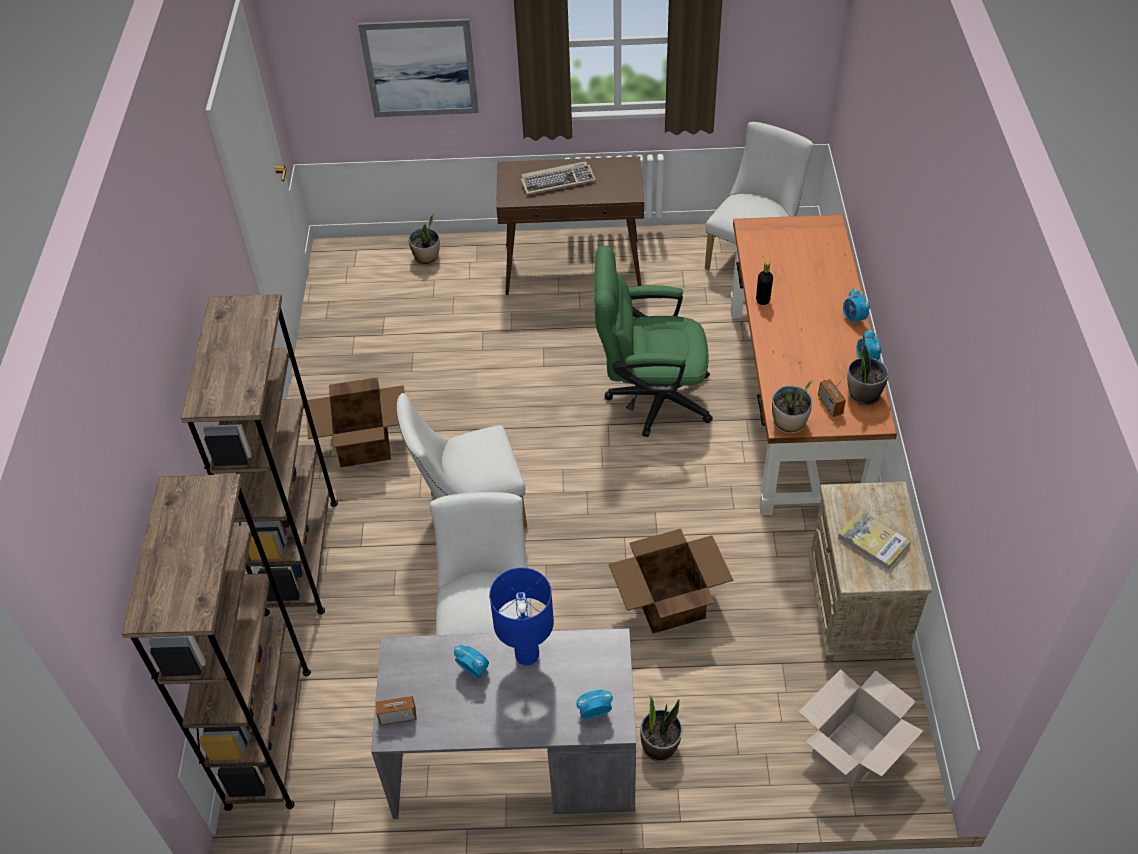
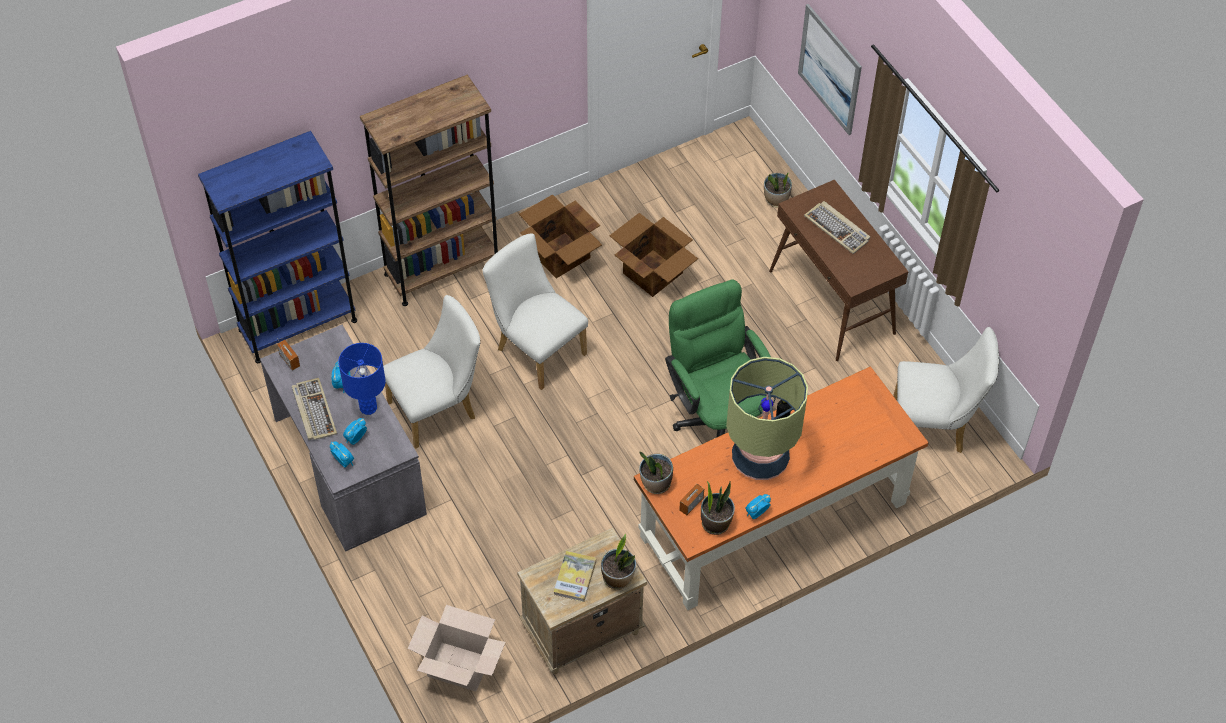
camera: 60 degrees right, 5 degrees up
(269, 737) = (298, 325): brown bookcase -> blue bookcase
(495, 718) = (313, 410): none -> keyboard
(660, 746) = (401, 547): potted plant -> potted plant (618, 578)
(668, 602) = (523, 506): cardboard box -> cardboard box (652, 272)
(800, 333) = (760, 459): none -> table lamp
(853, 318) = (799, 490): alarm clock -> alarm clock (355, 439)

